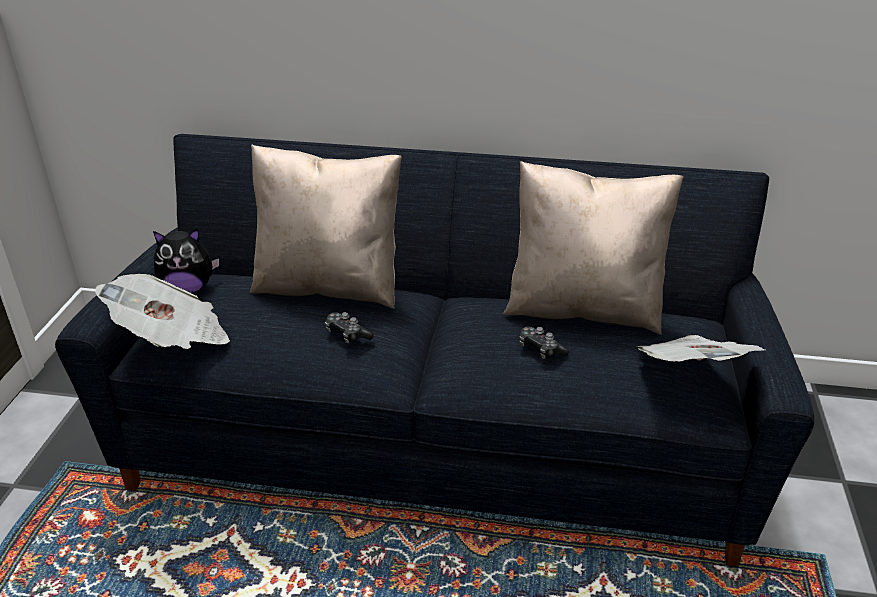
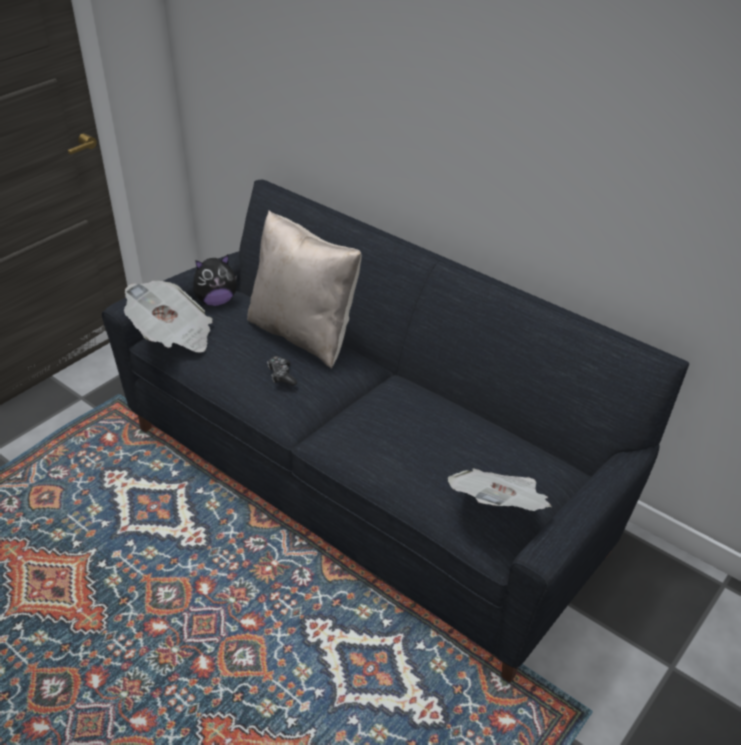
camera: 30 degrees right, 5 degrees up
(188, 288) = (216, 301): plush toy -> plush toy turned 45 degrees counterclockwise
(540, 349) = (403, 441): game controller -> none
(583, 308) = (471, 422): beige pillow -> none

